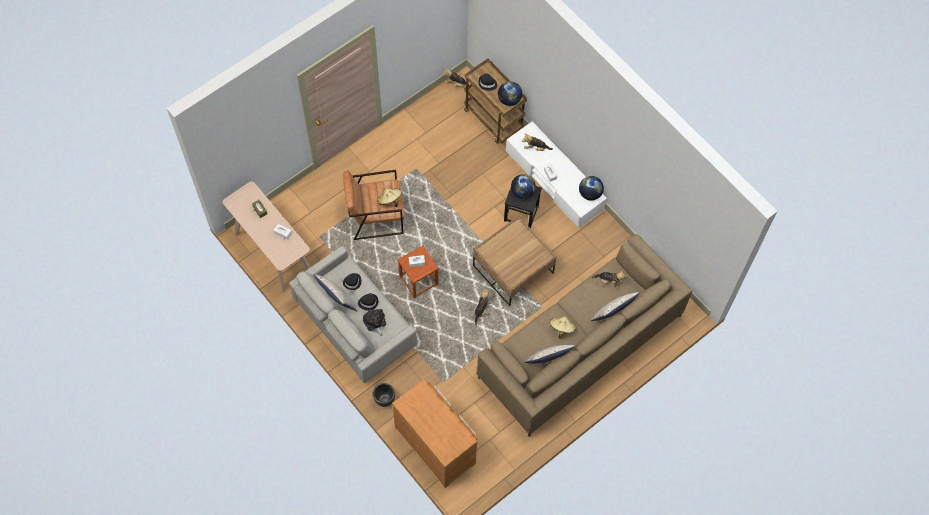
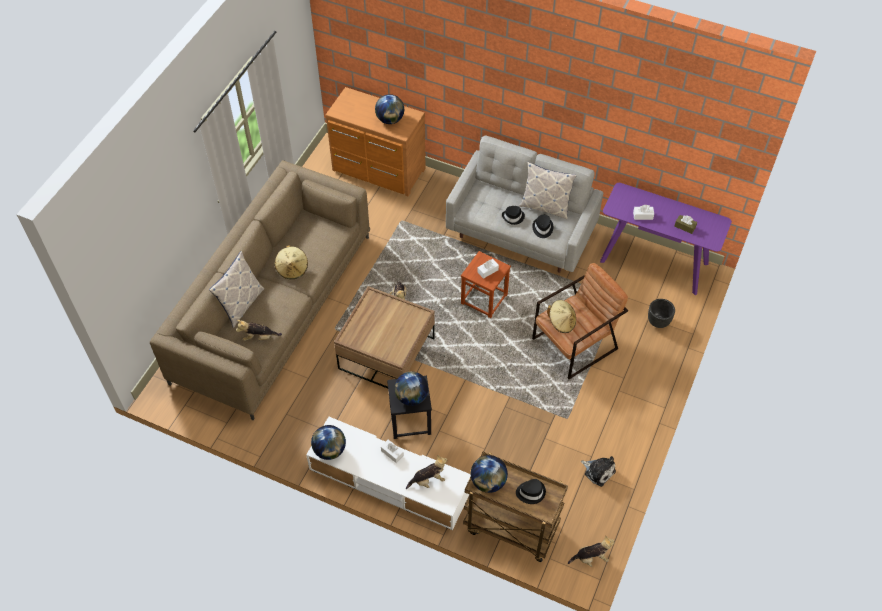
camera: 155 degrees right, 10 degrees down
(272, 252) = (654, 262): beige console table -> purple console table
(375, 322) = (494, 203): plush toy -> plush toy (598, 471)
(384, 399) = (449, 185): black planter -> black planter (658, 322)
(425, 408) = (390, 120): none -> globe
(547, 361) = (293, 233): pillow -> none

